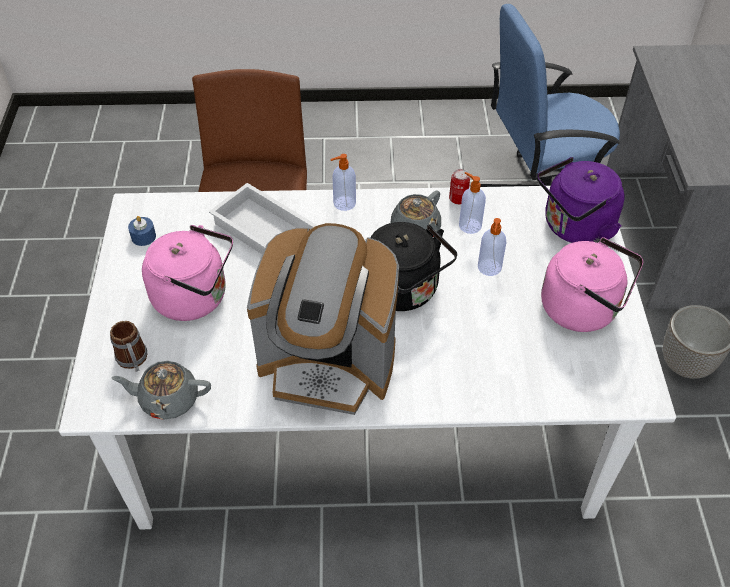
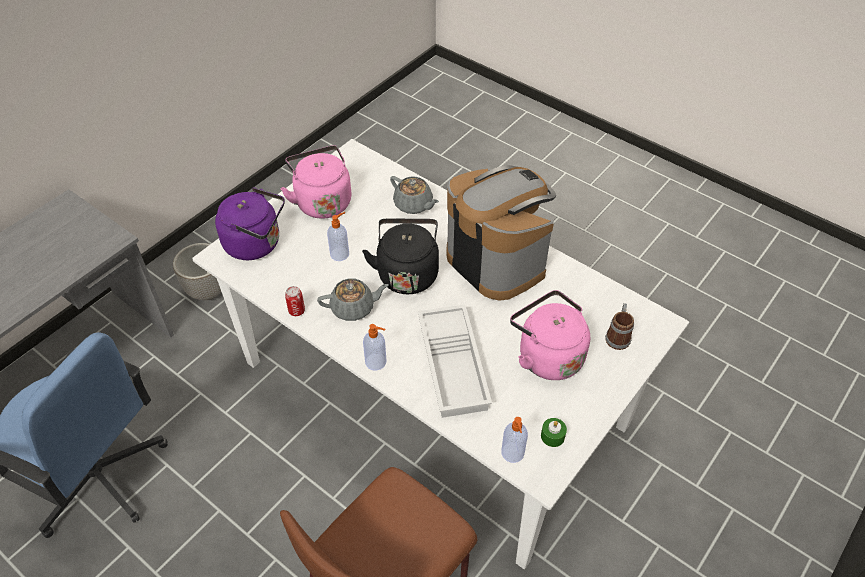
camera: 140 degrees left, 0 degrees up
(143, 237) = (552, 436): blue candle -> green candle
(168, 399) = (609, 298): grey teapot -> grey teapot (414, 205)
(469, 225) = (315, 288): soap dispenser -> soap dispenser (513, 453)

